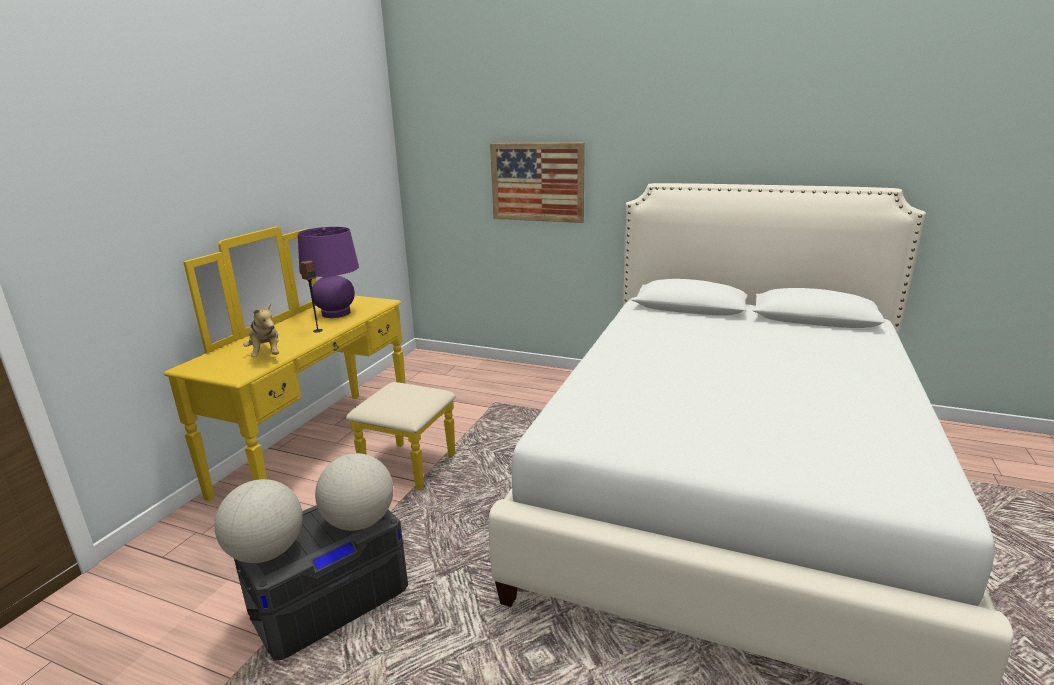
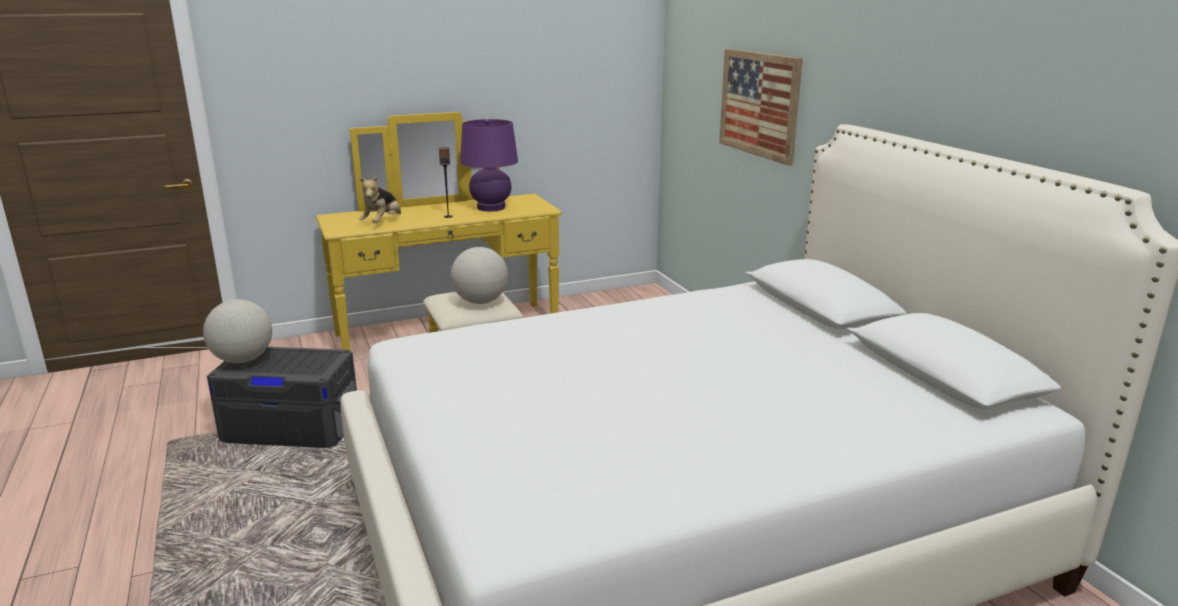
camera: 45 degrees right, 0 degrees up
(359, 522) = (307, 369): globe -> globe (480, 302)

